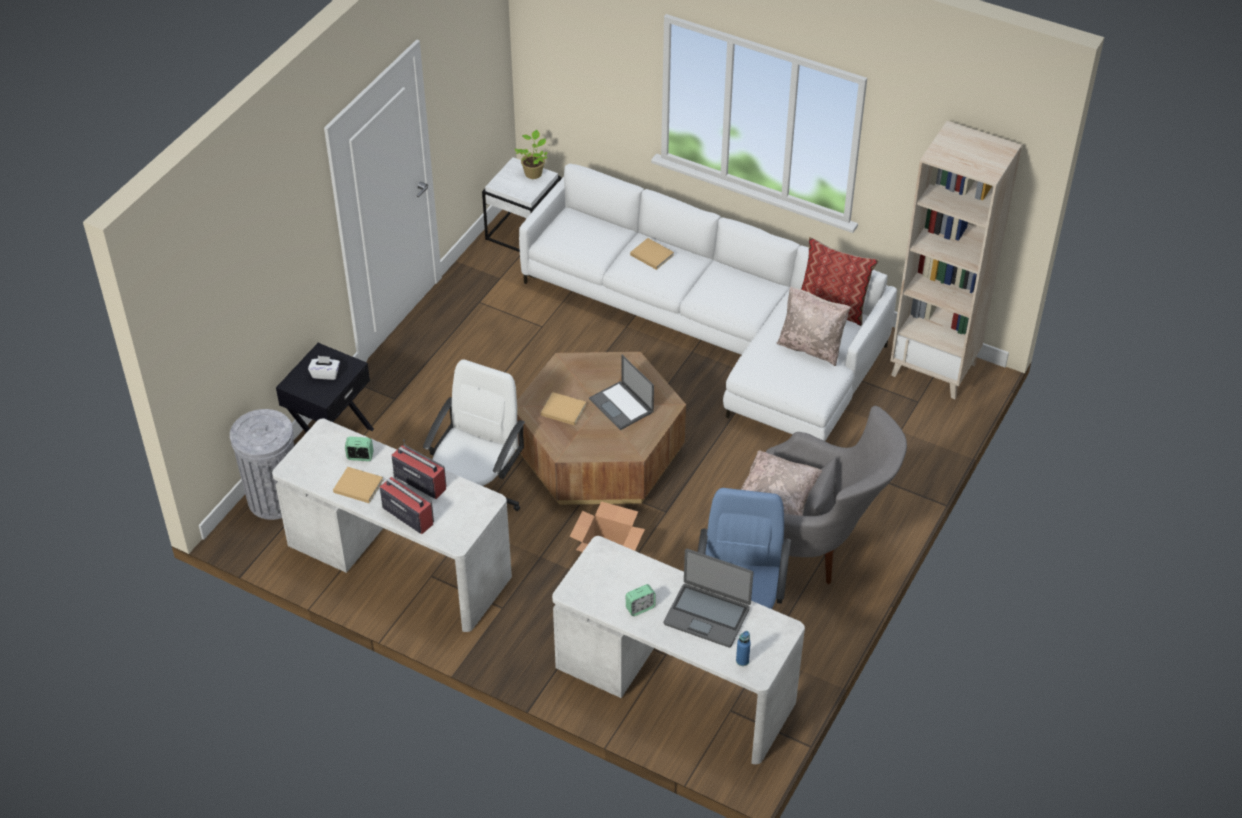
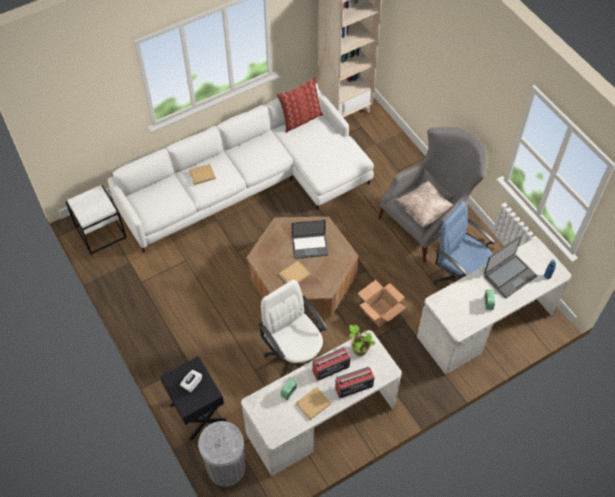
camera: 60 degrees left, 10 degrees up
(533, 173) = (90, 196): potted plant -> potted plant (359, 349)
(811, 347) = (324, 142): beige pillow -> none

